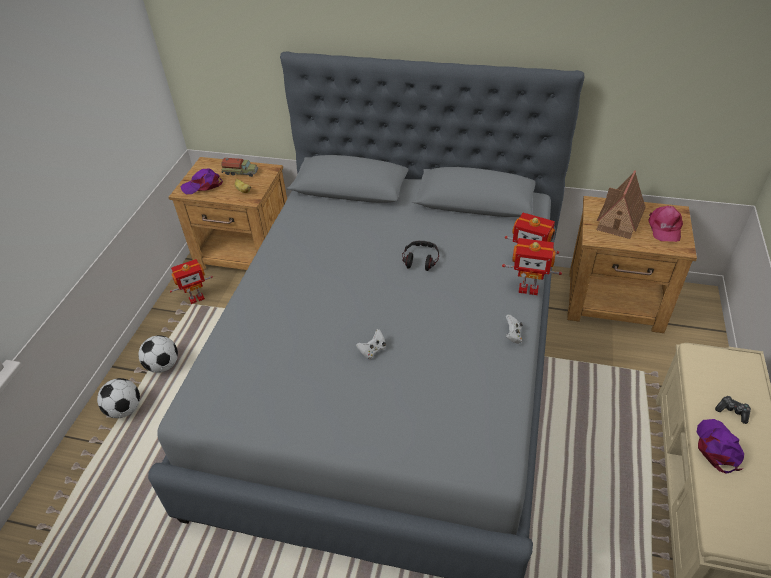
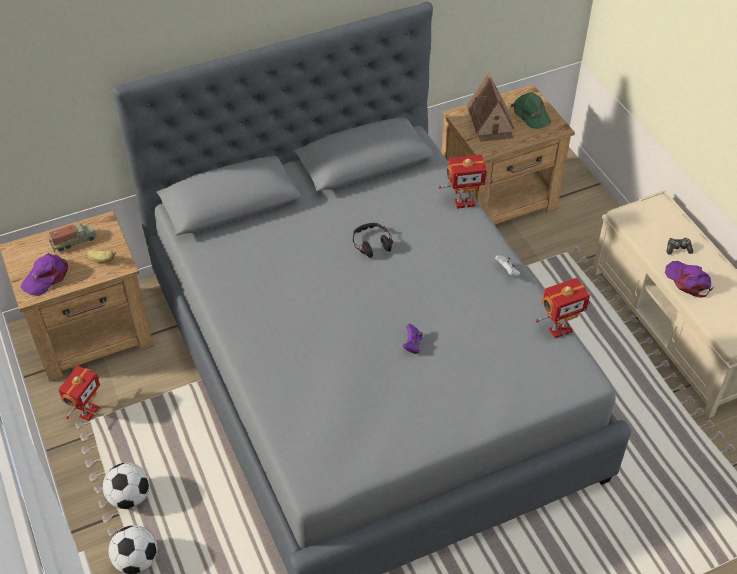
camera: 40 degrees left, 5 degrees up
(372, 350) = (412, 345): white game controller -> purple game controller
(528, 288) = (483, 225): toy robot -> toy robot (559, 329)
(664, 228) = (531, 114): pink cap -> green cap

